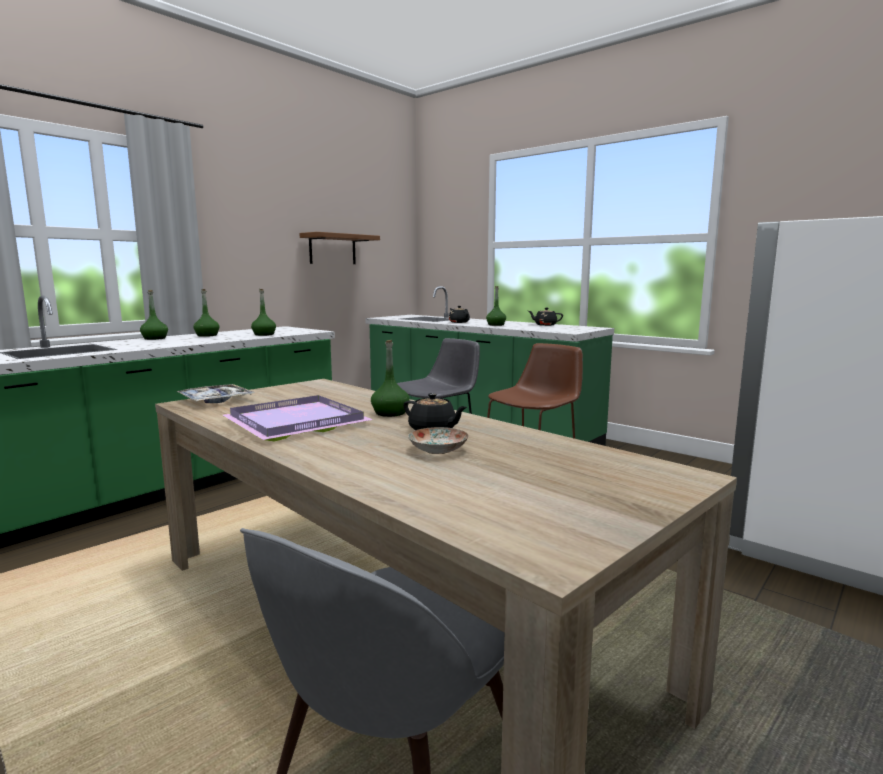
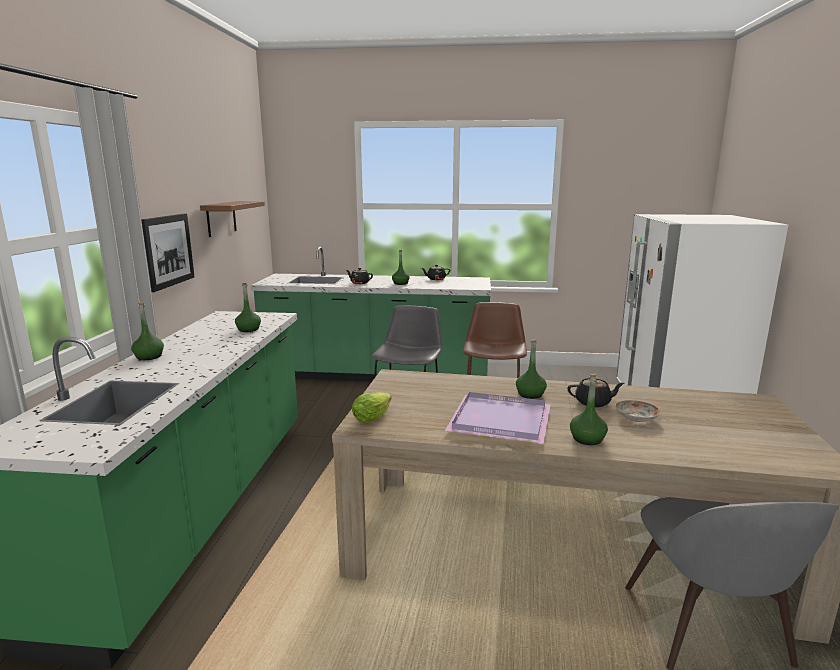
camera: 35 degrees left, 5 degrees up
(207, 335) = (190, 341): green bottle -> green bottle (587, 439)
(216, 400) = (374, 416): tray -> lettuce
(246, 266) = (168, 250): none -> picture

